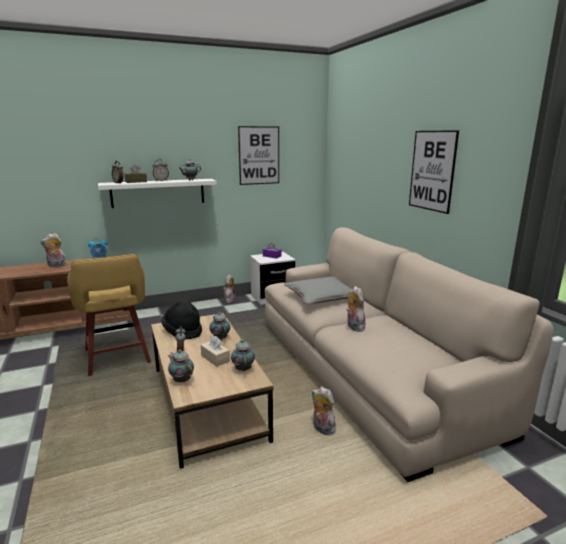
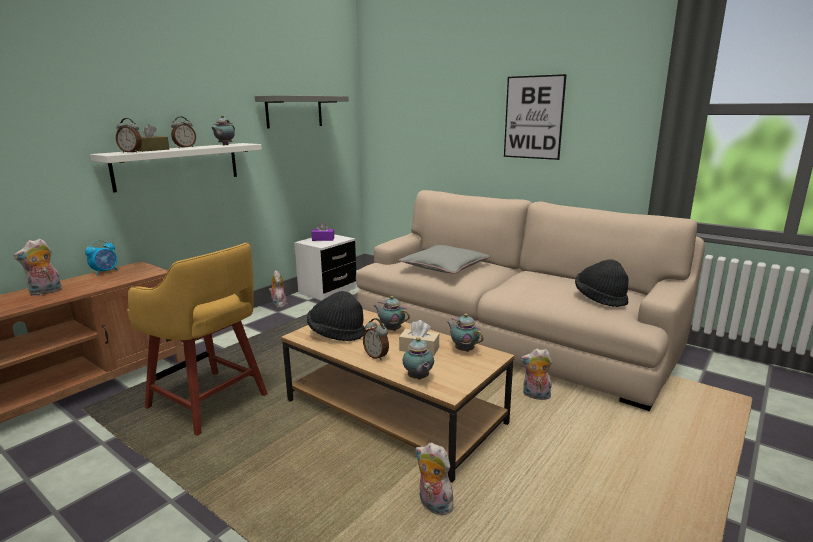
camera: 30 degrees left, 0 degrees up
(181, 380) = (418, 378): teapot -> teapot turned 120 degrees counterclockwise
(259, 155) = (294, 111): picture -> grey shelf
(353, 327) = (516, 286): plush toy -> plush toy (433, 505)
(407, 357) = (600, 298): none -> black hat

